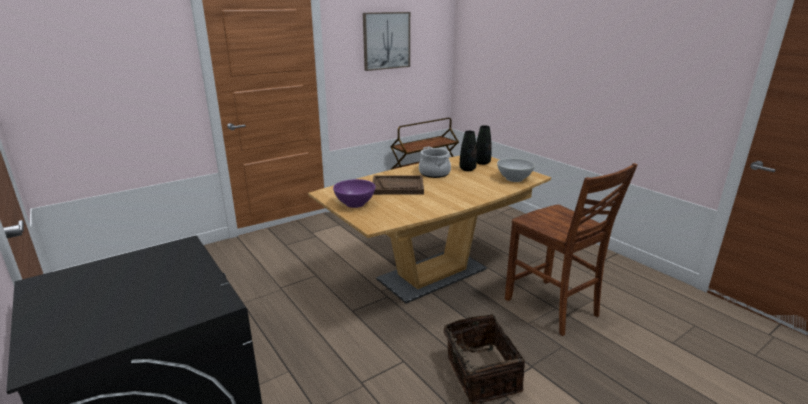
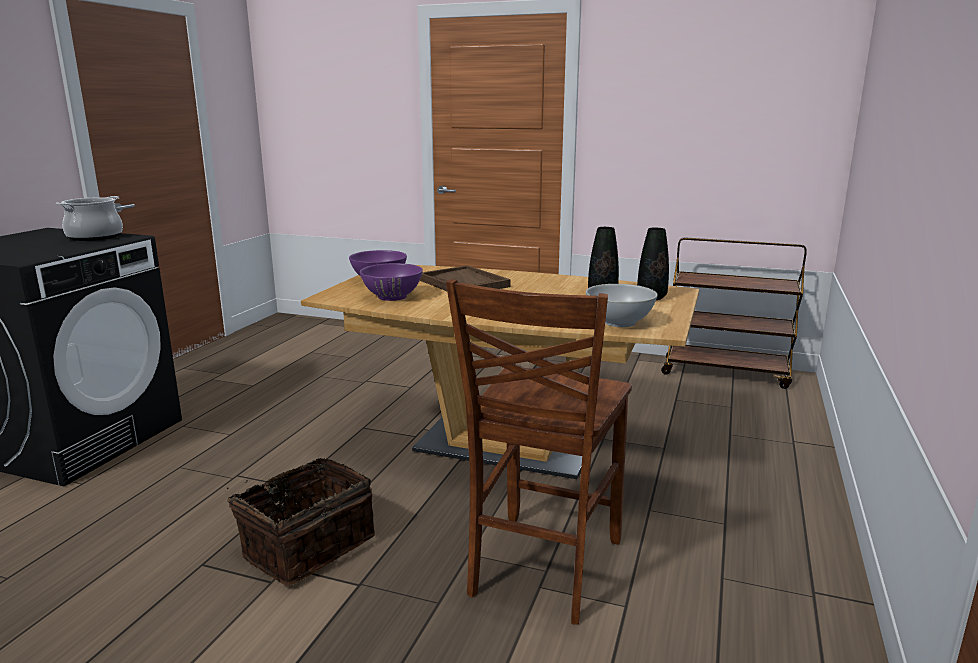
camera: 55 degrees right, 5 degrees down
(386, 40) = (693, 94): picture -> none
(400, 209) = (392, 297): none -> purple bowl
(434, 173) = (547, 287): cooking pot -> cooking pot (95, 237)

